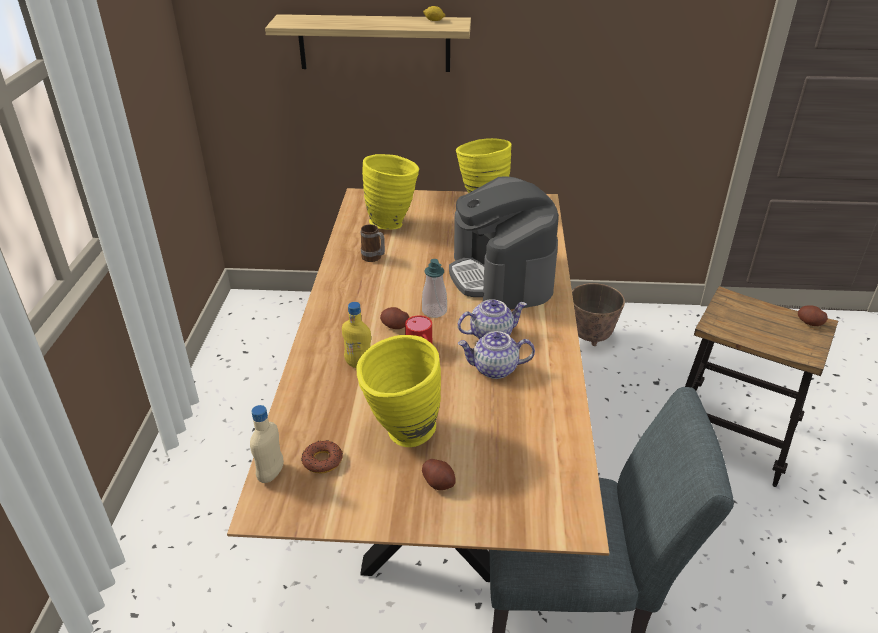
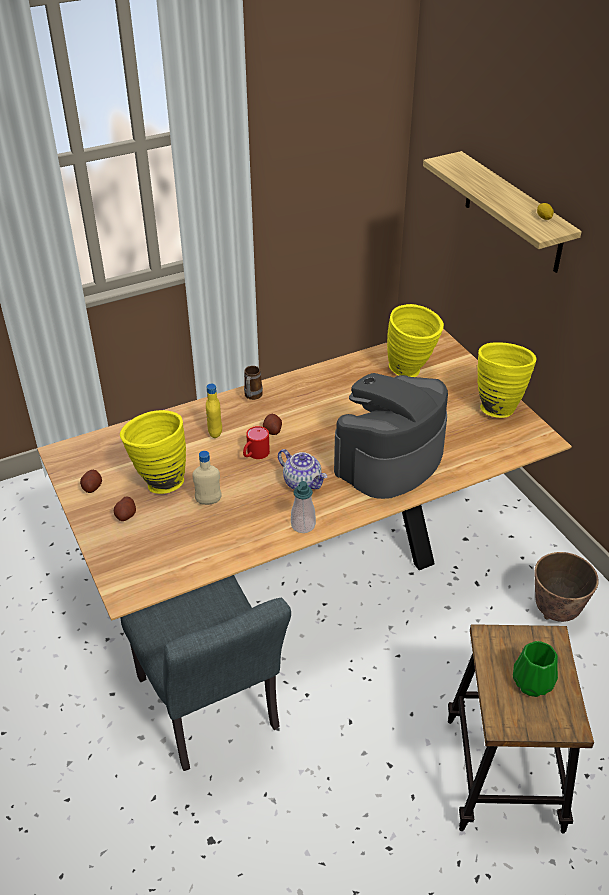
camera: 60 degrees right, 5 degrees up
(271, 473) = (90, 442): beige bottle -> beige bottle (208, 501)
(322, 460) = (114, 457): donut -> none
(374, 259) = (349, 384): mug -> mug (252, 397)
(434, 311) = (308, 442): soap dispenser -> soap dispenser (303, 525)
(494, 369) = (261, 499): teapot -> none
(769, 324) = (533, 683): none -> green vase
(809, 323) = (565, 716): potato -> potato (92, 487)

